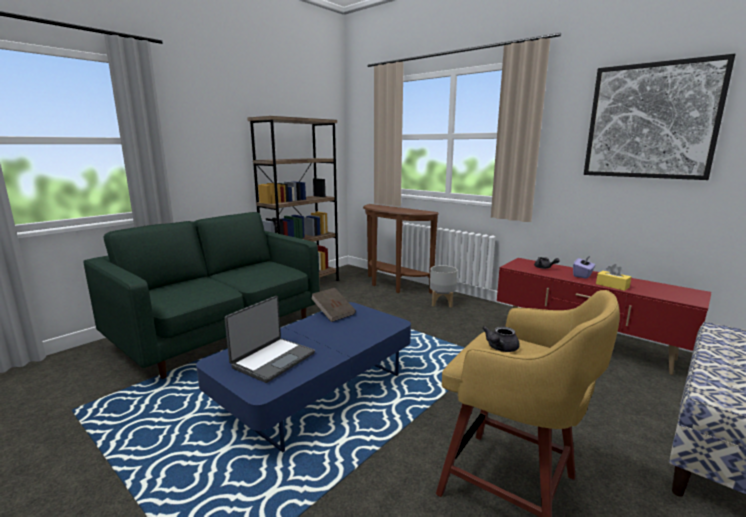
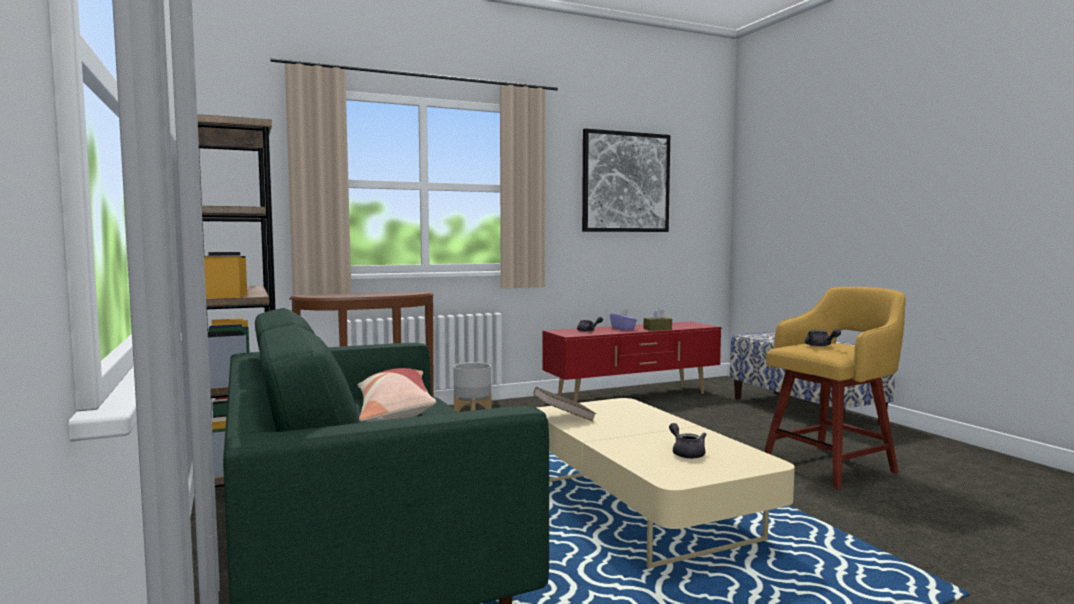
camera: 65 degrees left, 10 degrees down
(258, 273) = (394, 411): none -> pillow
(272, 360) = (686, 453): laptop -> grey teapot
(316, 391) = (642, 509): blue coffee table -> beige coffee table
(612, 285) = (657, 329): yellow tissue box -> brown tissue box

